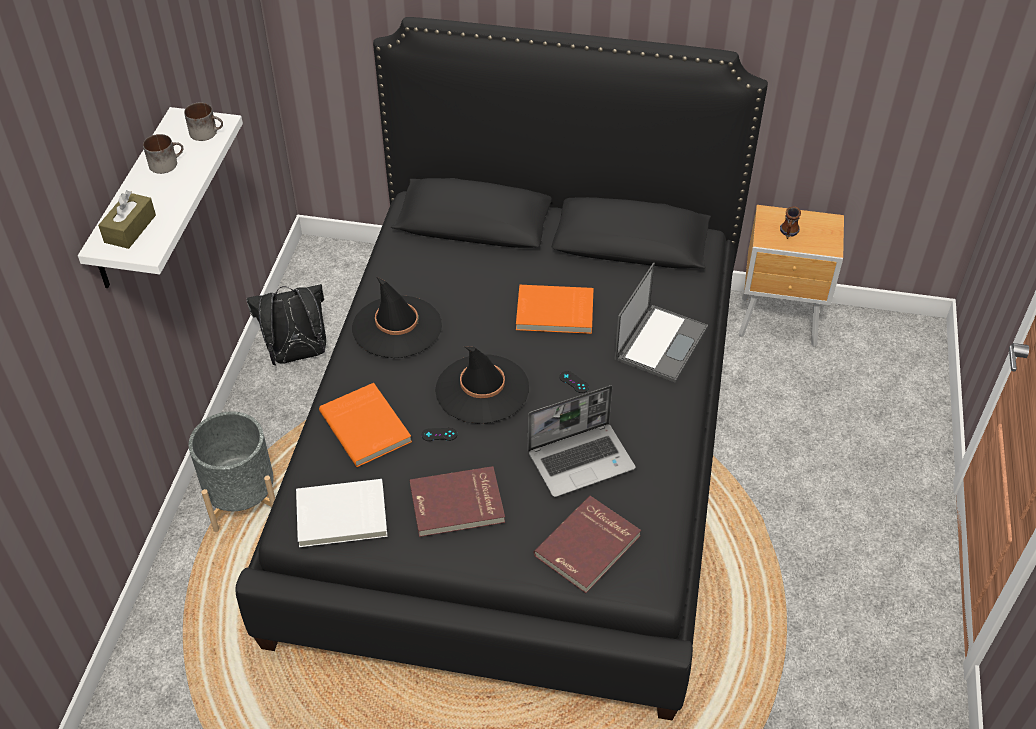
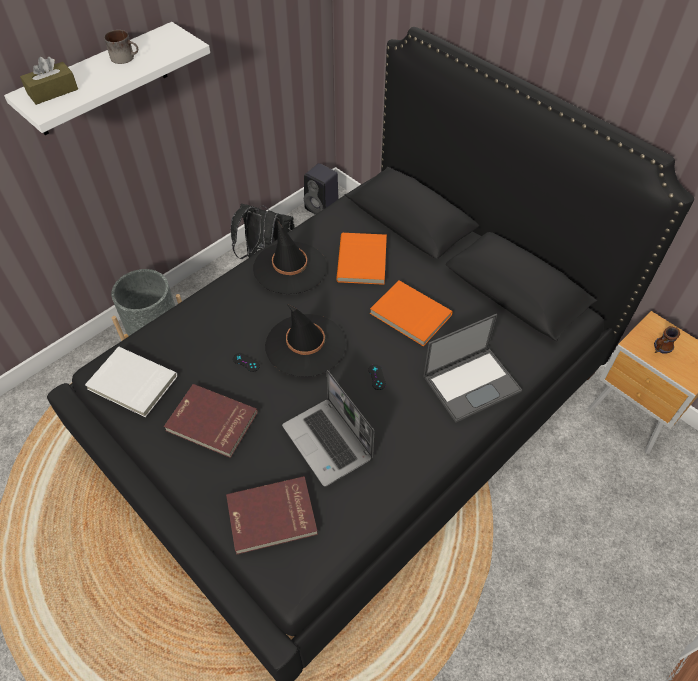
camera: 35 degrees right, 5 degrees up
(207, 132) = (174, 47): mug -> none
(312, 269) = (323, 208): none -> black speaker
(367, 426) = (206, 328): orange book -> orange book (363, 260)
(581, 460) = (329, 442): laptop -> laptop turned 45 degrees clockwise

